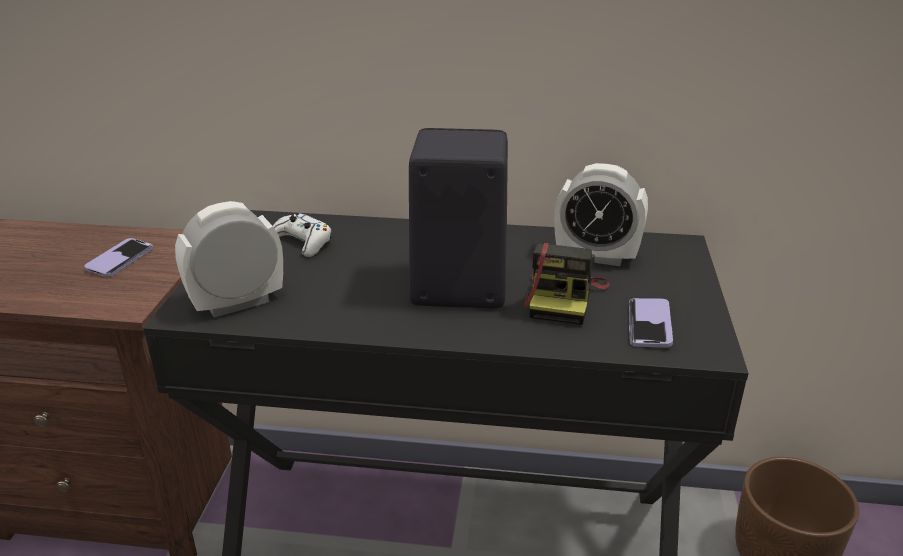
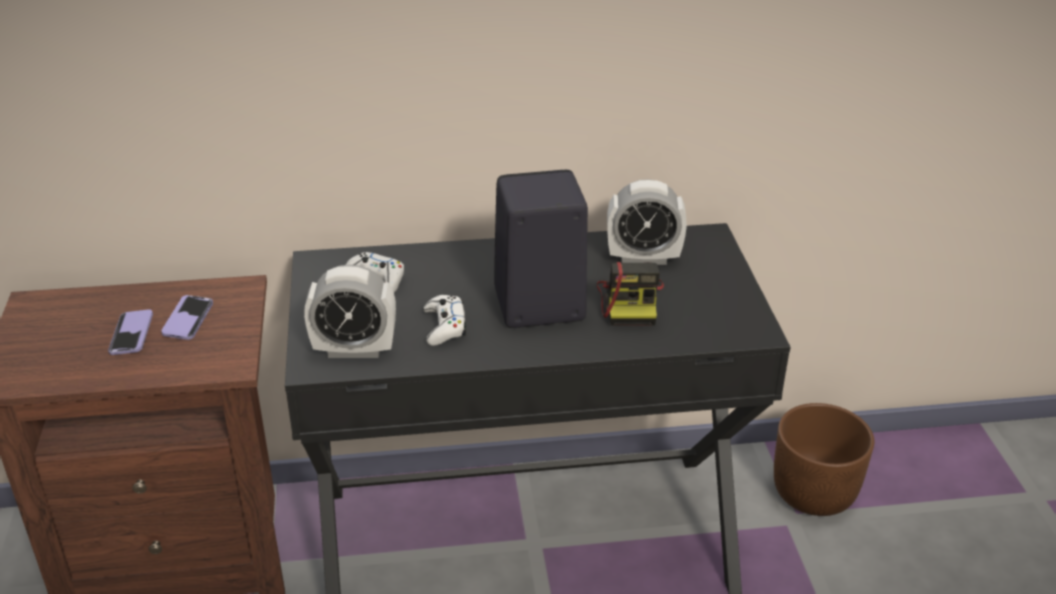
camera: 15 degrees left, 5 degrees up
(237, 303) = (354, 350): alarm clock -> alarm clock turned 135 degrees counterclockwise
(345, 294) = (444, 326): none -> white game controller
(649, 325) = (706, 317): phone -> phone (131, 334)

